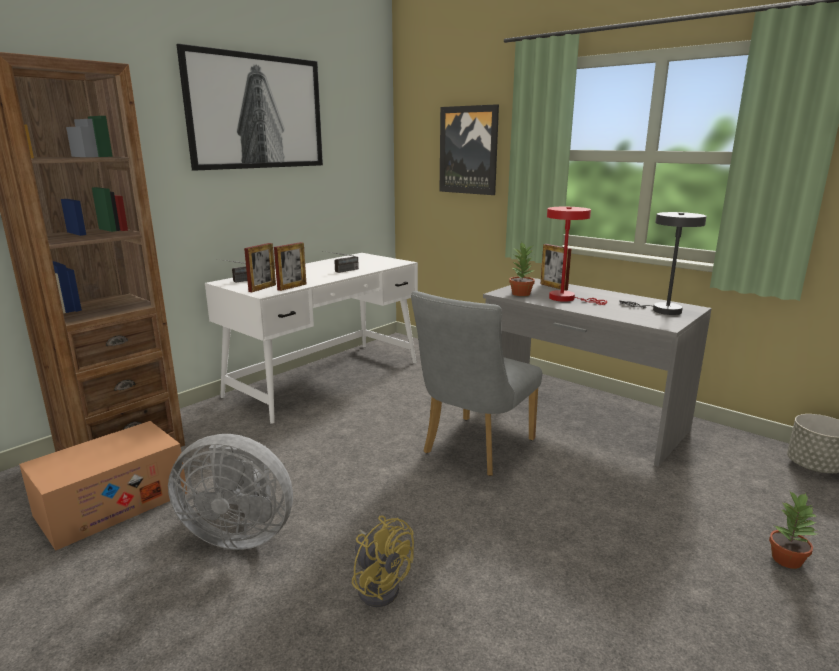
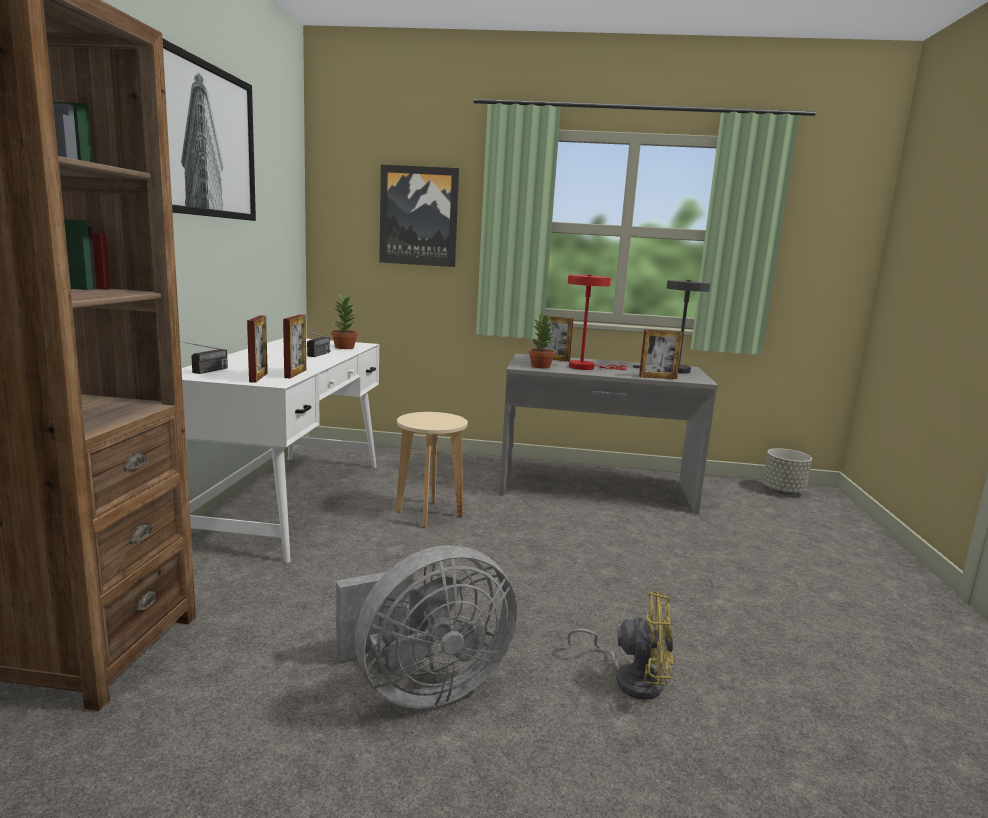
camera: 35 degrees left, 5 degrees down
(112, 504) = (185, 720): cardboard box -> none
(405, 409) = (429, 514): none -> beige stool
(474, 449) = (546, 535): grey chair -> none
(620, 317) = (658, 377): none -> picture frame
(786, 559) = (846, 556): potted plant -> potted plant (344, 347)

